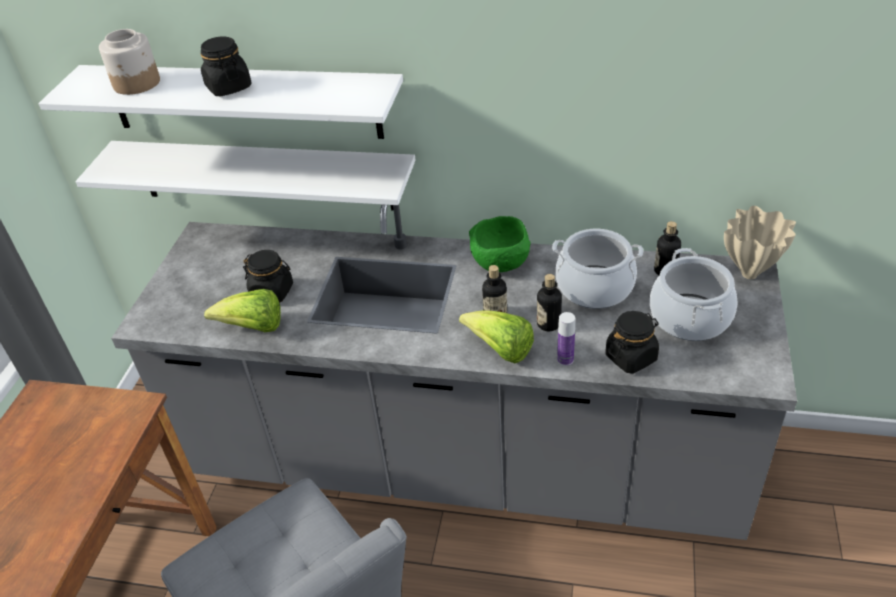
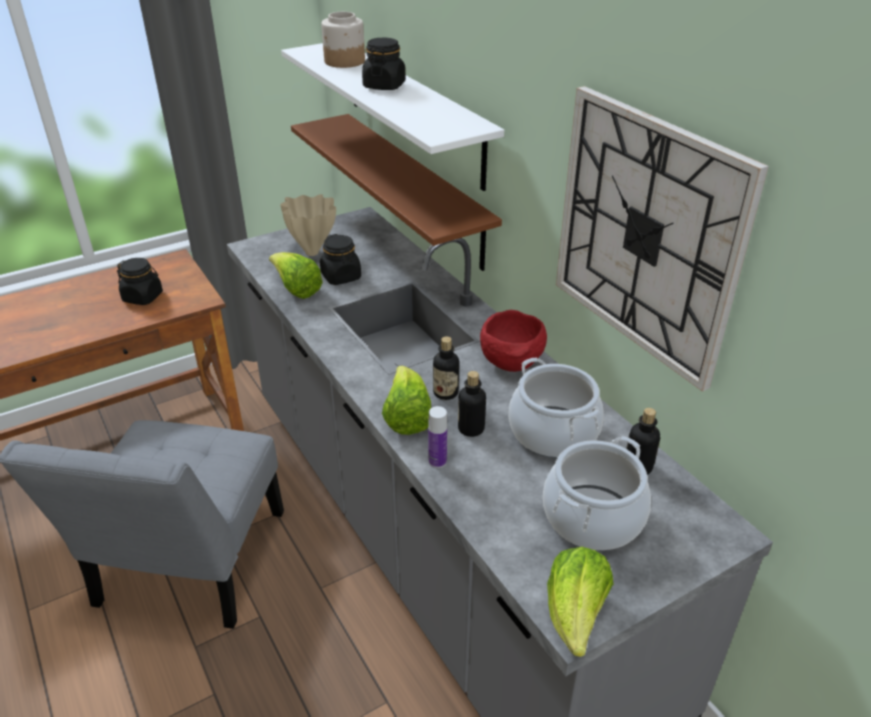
camera: 45 degrees right, 5 degrees down
(265, 175) = (415, 188): white shelf -> brown shelf
(502, 264) = (512, 364): green bowl -> red bowl
(604, 100) = (646, 235): none -> wall clock
(631, 357) = (488, 502): black jar -> black jar (143, 297)
(750, 274) = (719, 533): beige vase -> beige vase (312, 253)
(763, 375) = (575, 616): none -> lettuce

